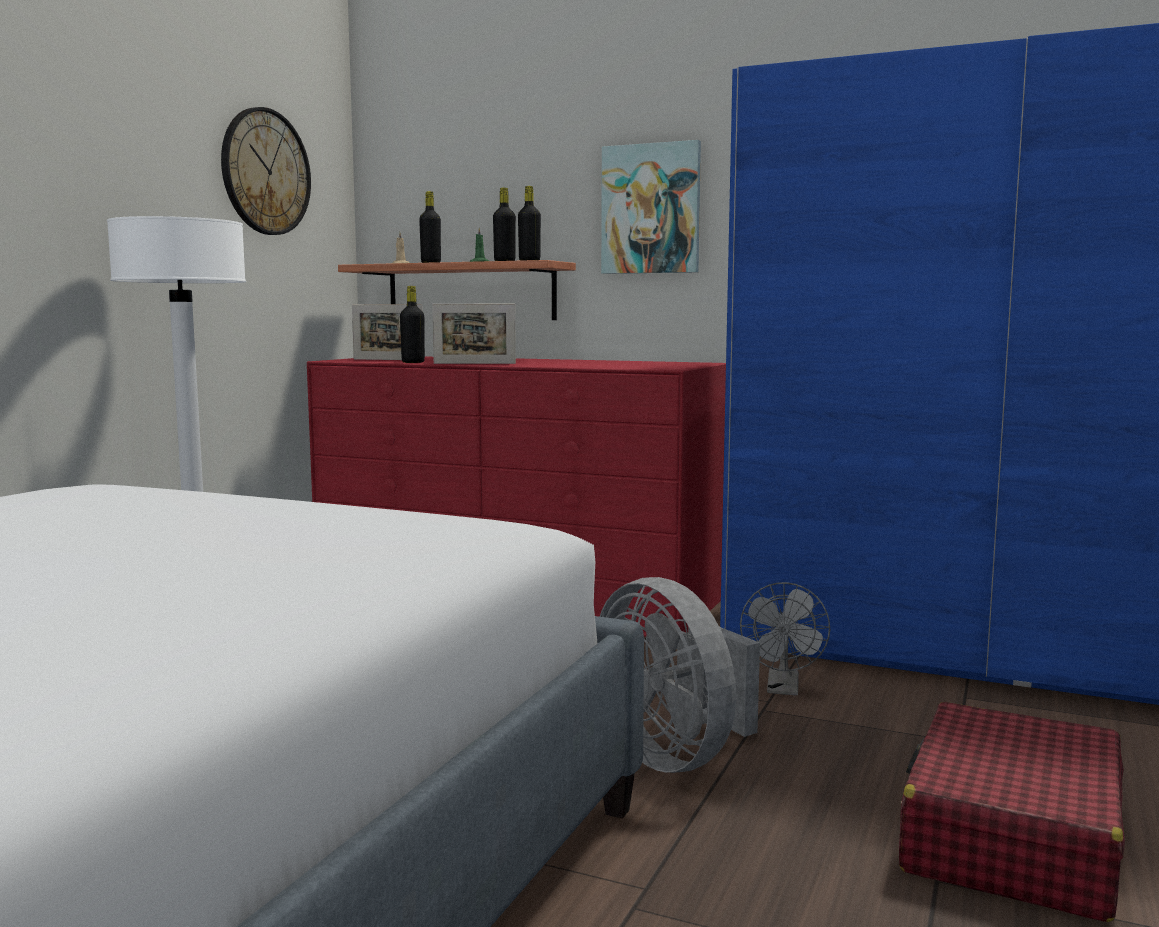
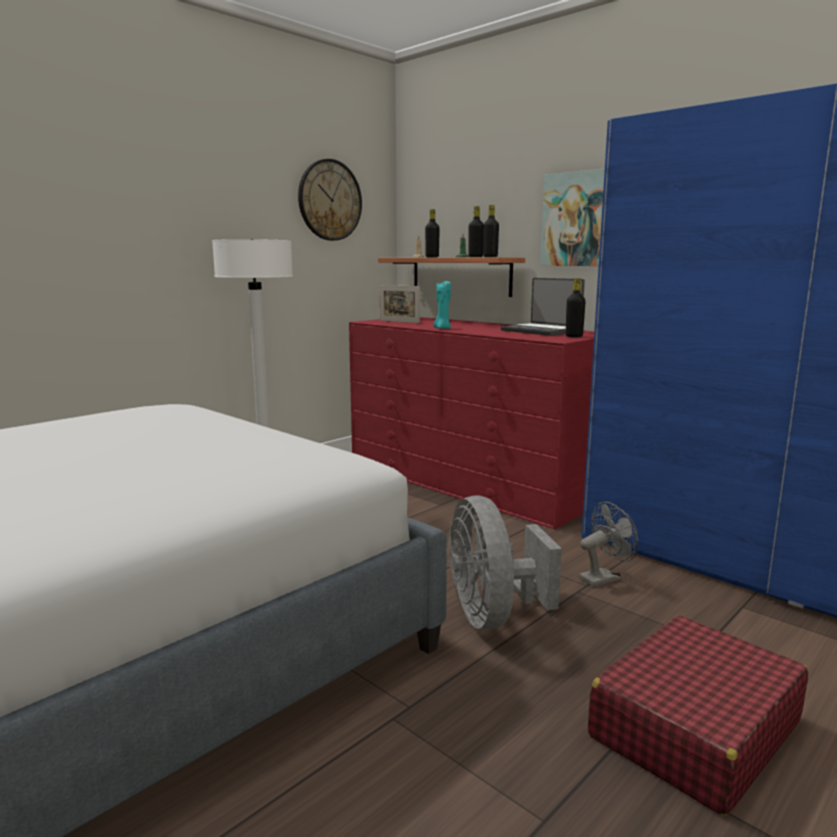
camera: 20 degrees right, 5 degrees up
(413, 362) = (407, 325): black bottle -> black bottle (574, 336)
(474, 363) = (442, 328): picture frame -> turquoise candle
(621, 363) = (541, 331): none -> laptop
(783, 689) = (604, 578): grey fan -> grey fan turned 150 degrees counterclockwise

